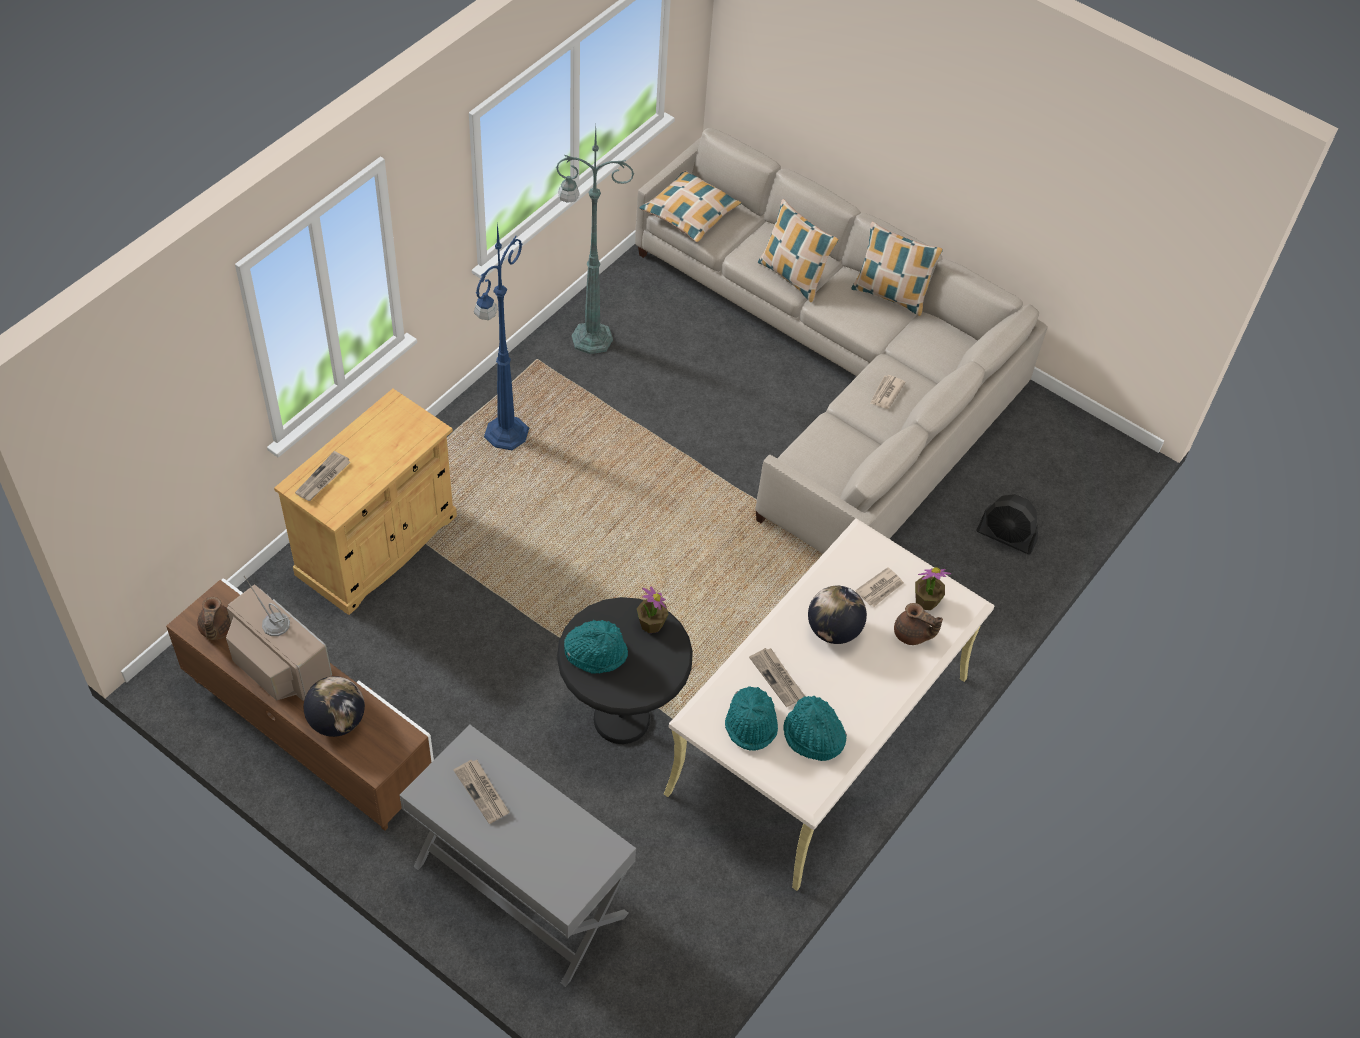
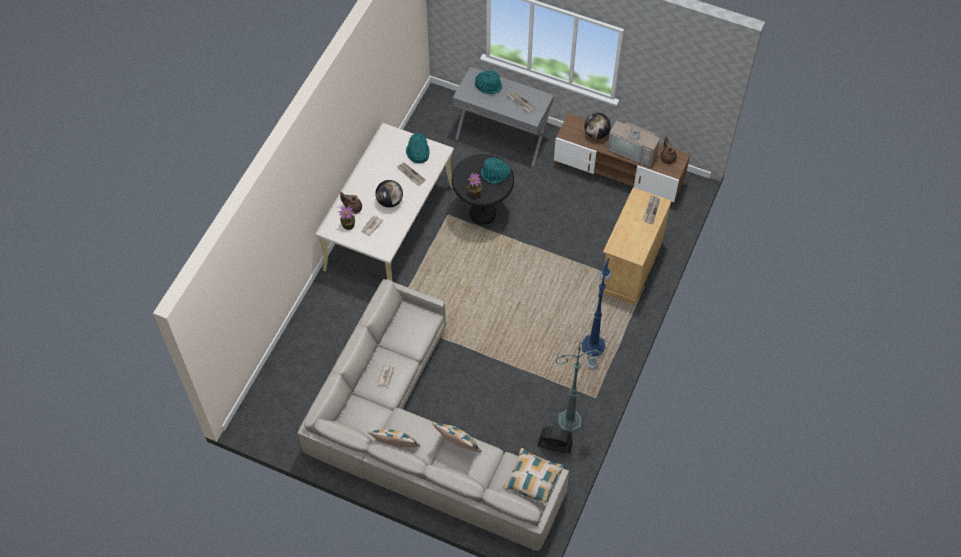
camera: 170 degrees right, 5 degrees up
(812, 737) = (390, 153): turquoise hat -> turquoise hat (489, 85)
(1006, 537) = (309, 352): black fan -> black fan (554, 444)

